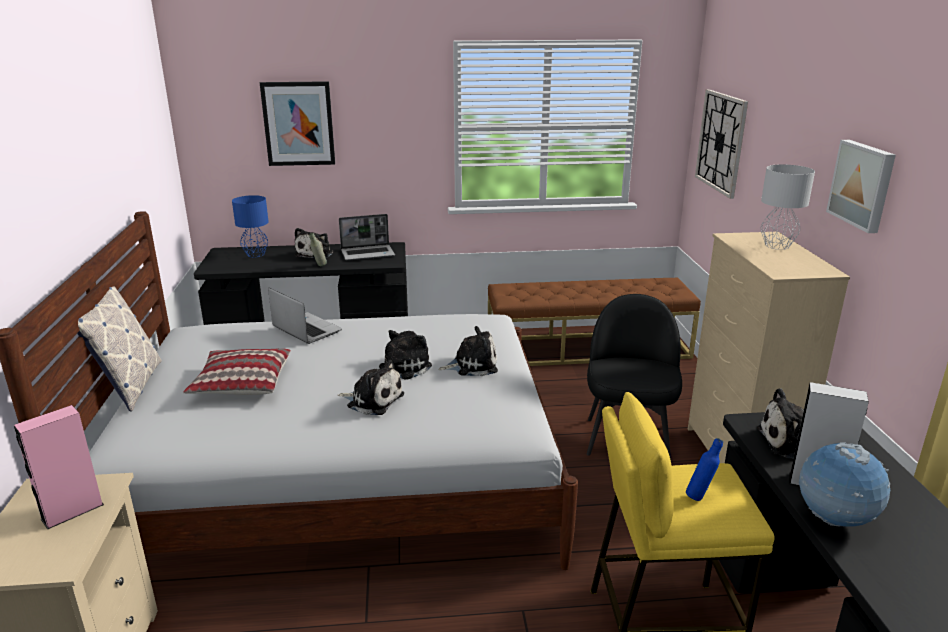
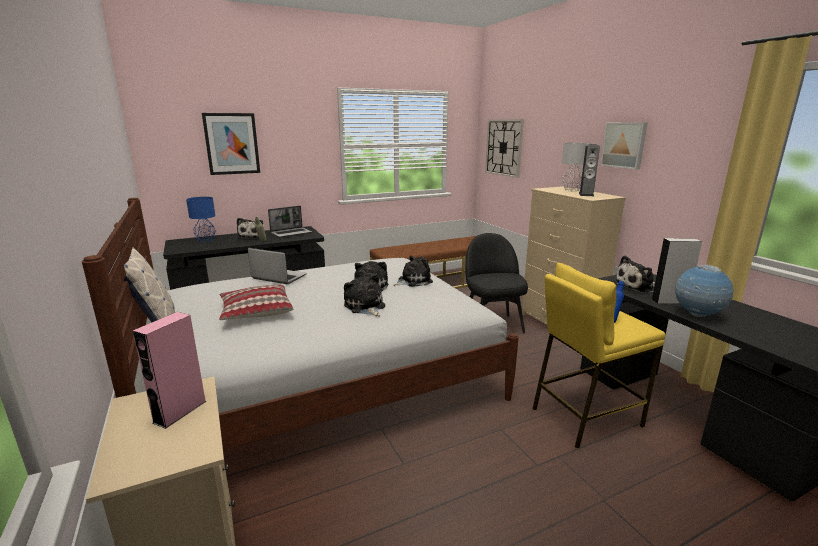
camera: 20 degrees left, 5 degrees down
(373, 400) = (365, 307): plush toy -> plush toy turned 120 degrees counterclockwise
(786, 261) = (586, 194): none -> speaker

